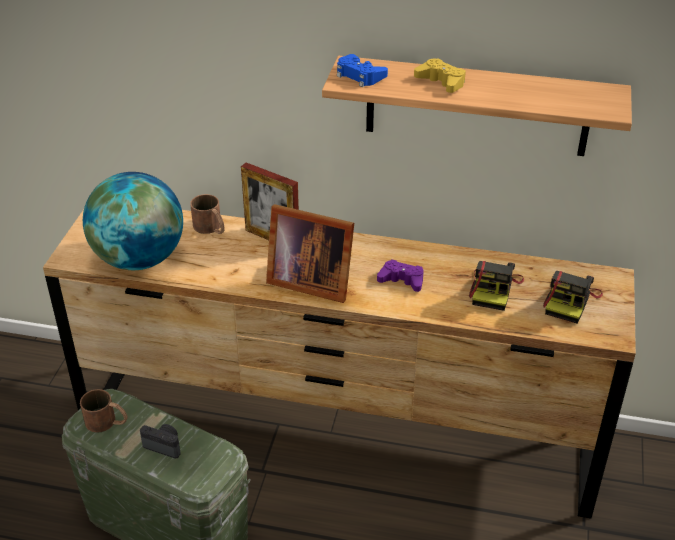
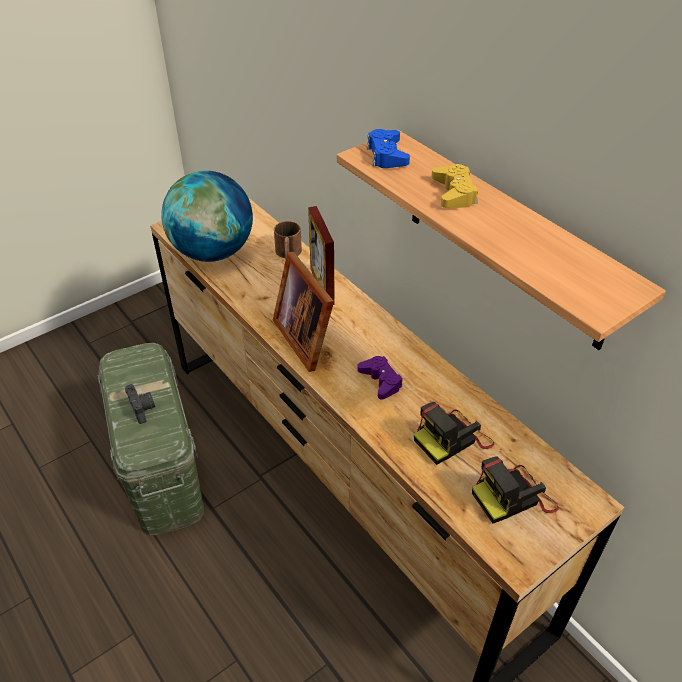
camera: 40 degrees right, 5 degrees up
(107, 422) = (130, 367): brown mug -> none

